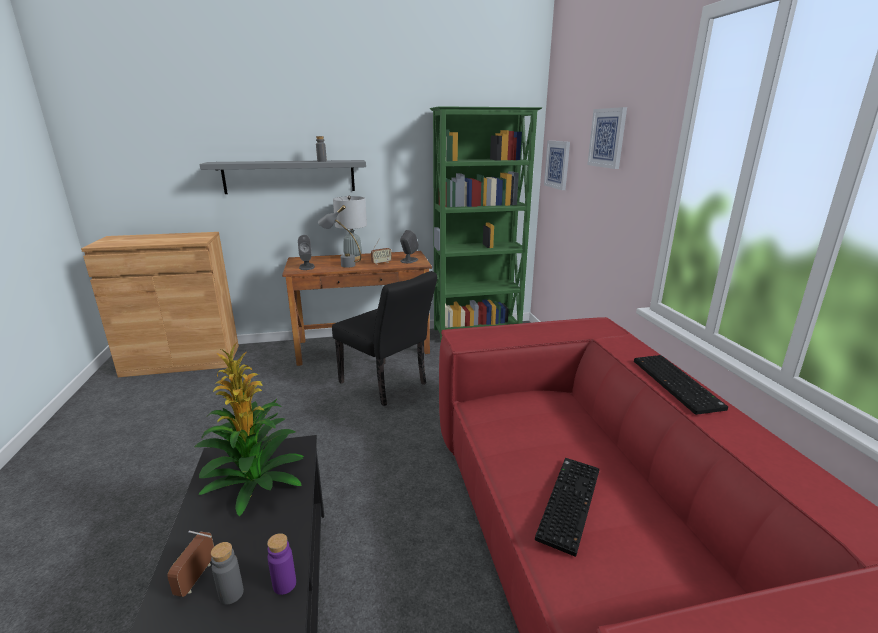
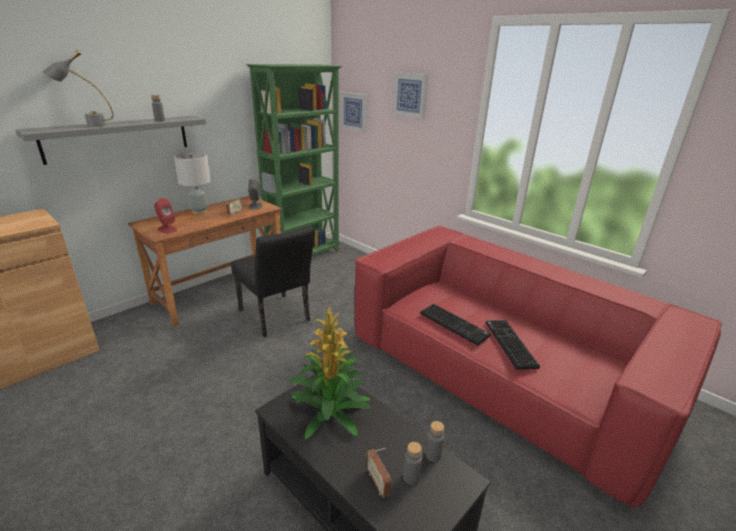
camera: 35 degrees left, 5 degrees up
(284, 584) = (433, 455): purple bottle -> grey bottle
(307, 267) = (167, 229): grey speaker -> red speaker
(342, 264) = (199, 221): grey table lamp -> grey table lamp (87, 125)
(387, 385) = (277, 318): black chair -> black chair turned 45 degrees clockwise
(678, 384) = (519, 259): keyboard -> keyboard (455, 324)

